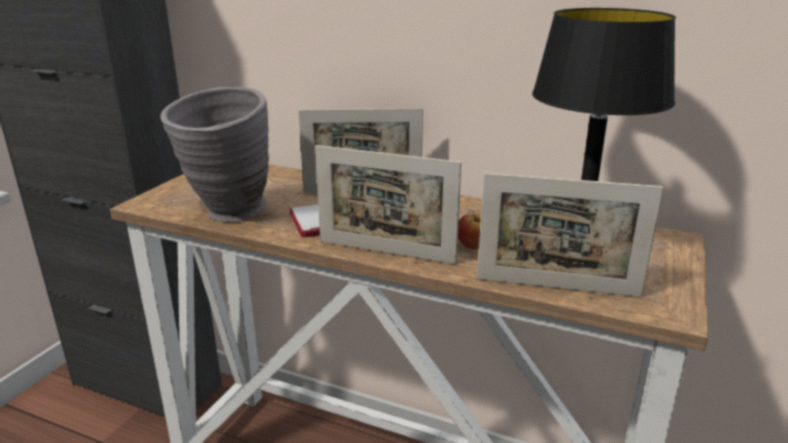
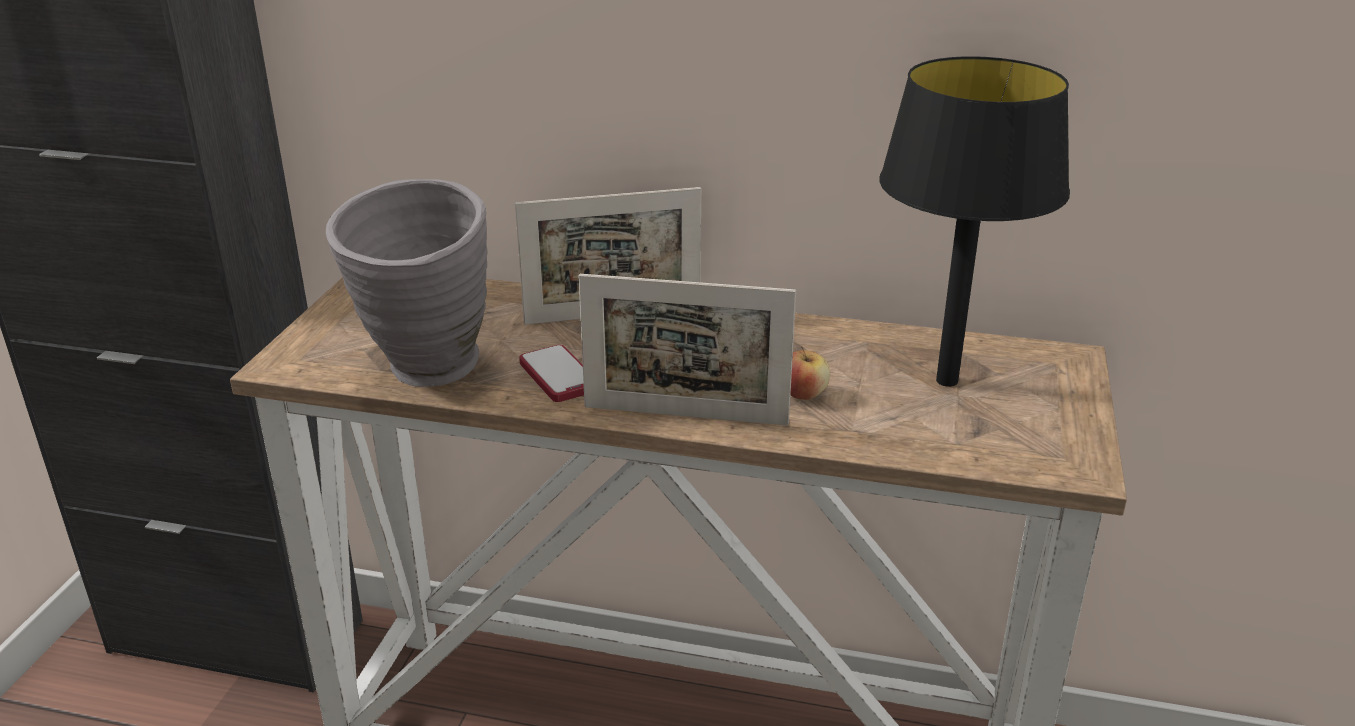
camera: 10 degrees left, 5 degrees up
(557, 287) = (930, 447): picture frame -> none

